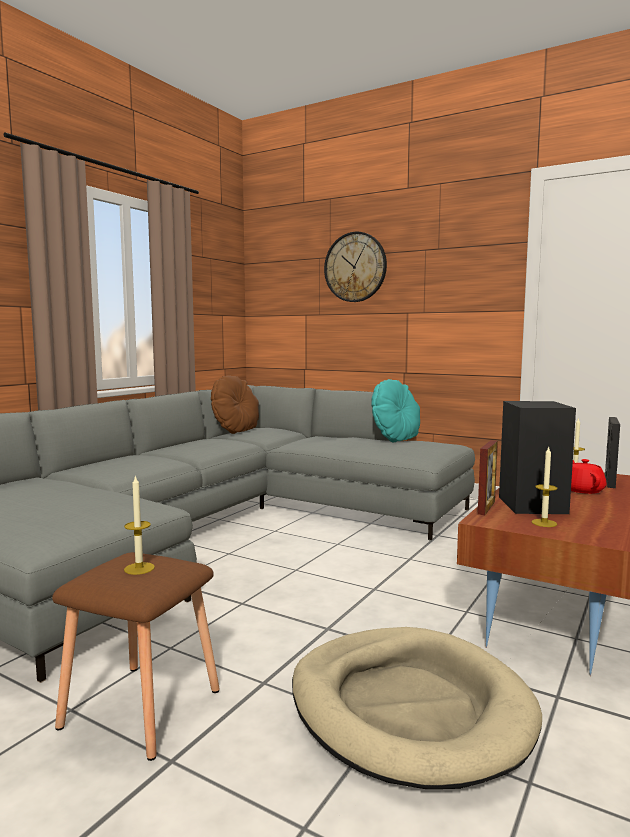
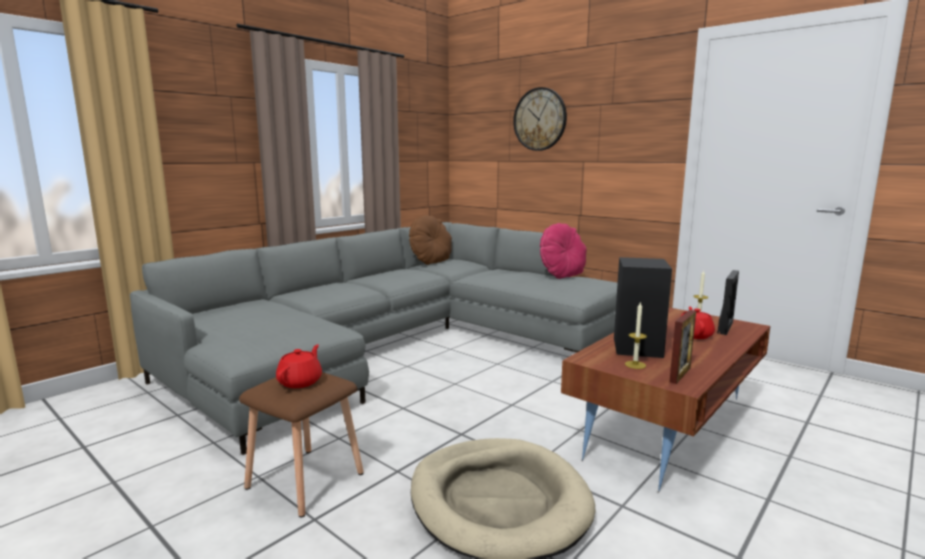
camera: 10 degrees right, 5 degrees up
(139, 568) = (300, 382): candle -> red teapot
(395, 440) = (562, 276): turquoise pillow -> pink pillow
(486, 508) = (595, 347): picture frame -> picture frame (680, 375)

